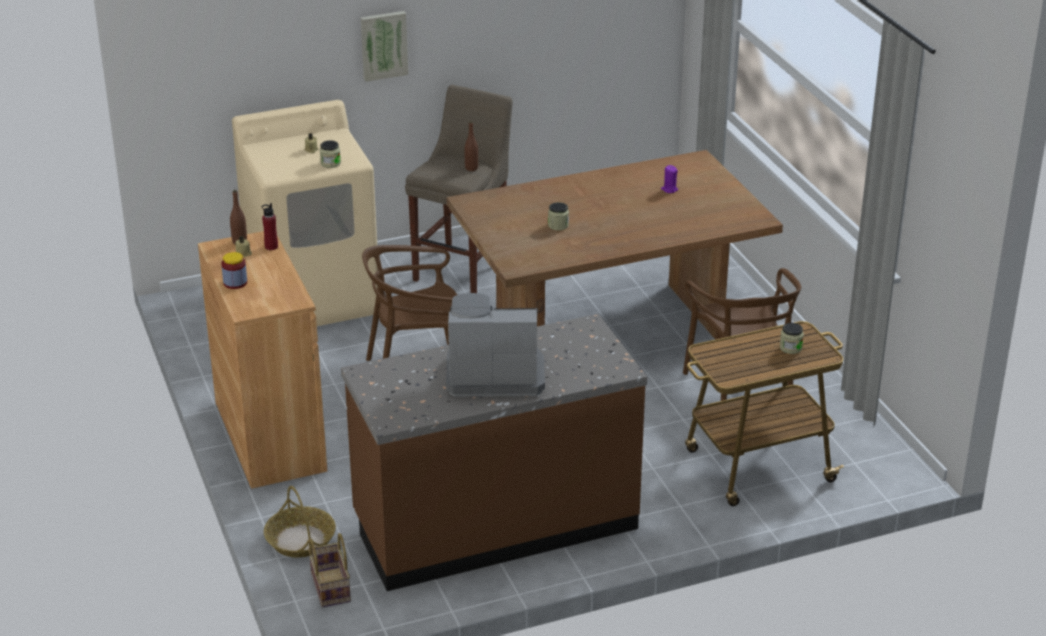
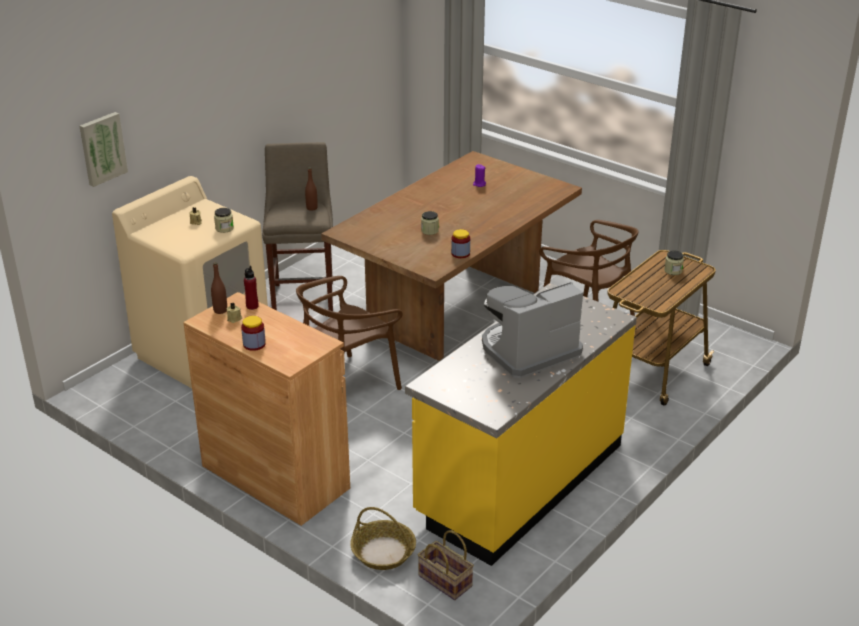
camera: 30 degrees left, 0 degrees up
(383, 45) = (214, 120): picture -> picture (102, 148)
(495, 524) = (519, 481): brown counter -> yellow counter
(563, 259) = (460, 253): none -> jar

